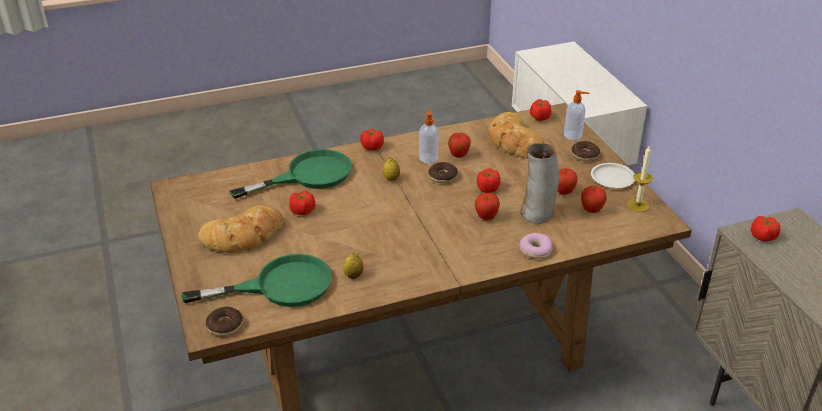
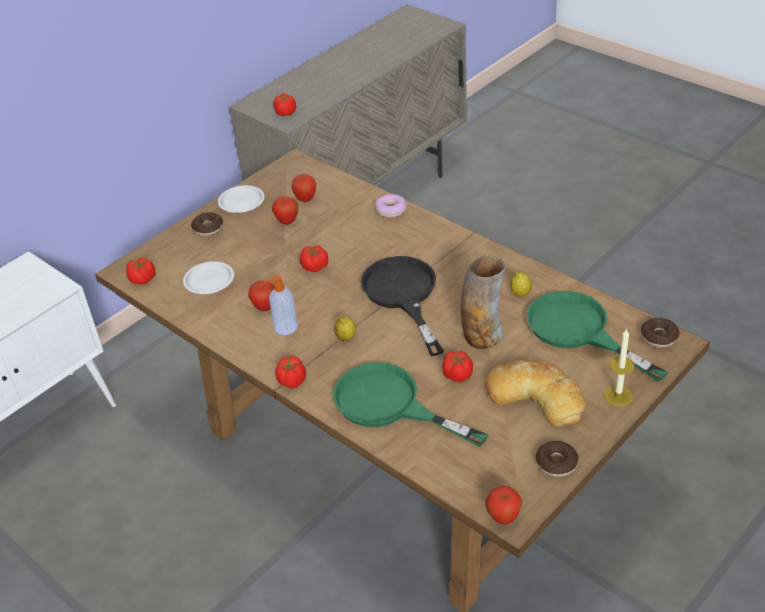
camera: 115 degrees left, 5 degrees up
(411, 217) = (403, 295): none -> black frying pan
(442, 177) = (315, 303): donut -> donut (556, 463)
(486, 217) = (365, 251): apple -> apple (503, 518)
(513, 141) = (209, 281): bread -> white plate
(537, 214) = (334, 225): vase -> vase (482, 335)
(573, 135) = (171, 246): soap dispenser -> none
(637, 205) = (278, 179): candle -> candle (618, 396)

